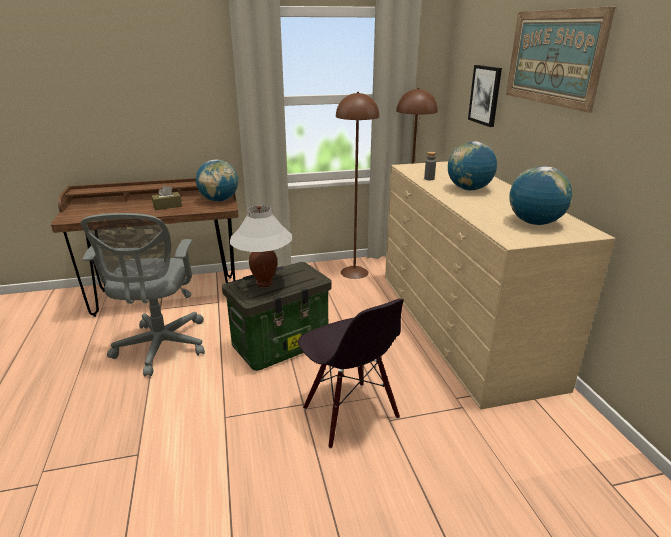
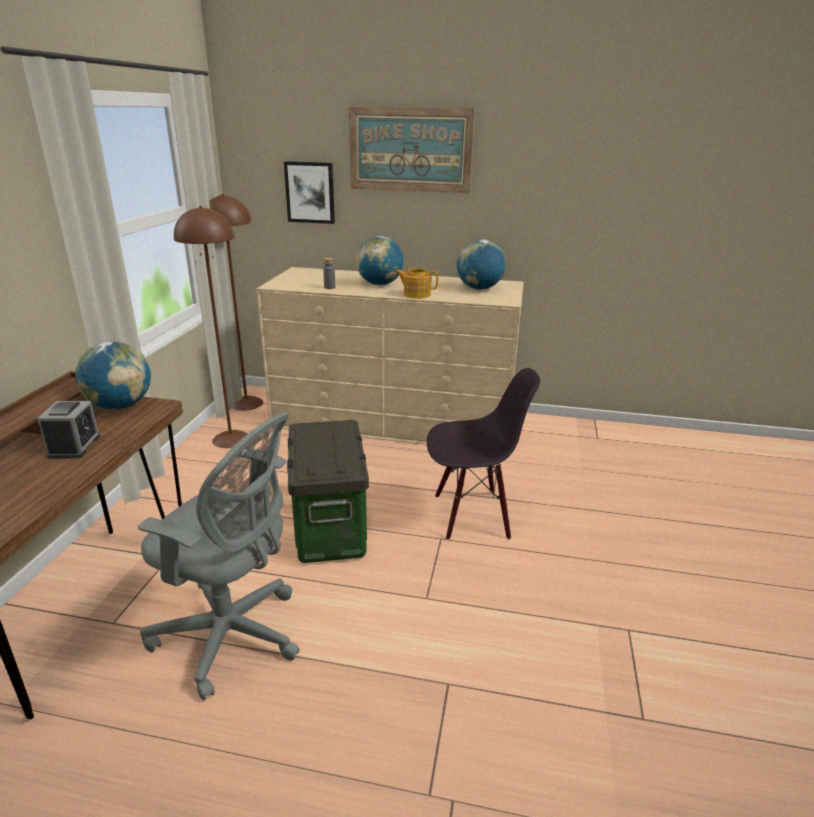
camera: 65 degrees left, 0 degrees up
(167, 206) = (74, 446): brown tissue box -> alarm clock
(264, 283) = (324, 455): white table lamp -> none
(463, 205) = (416, 294): none -> teapot

